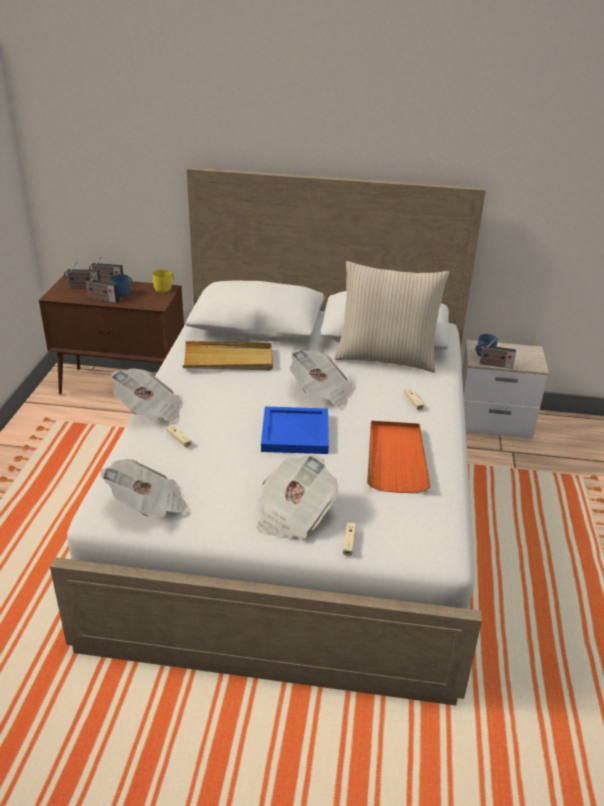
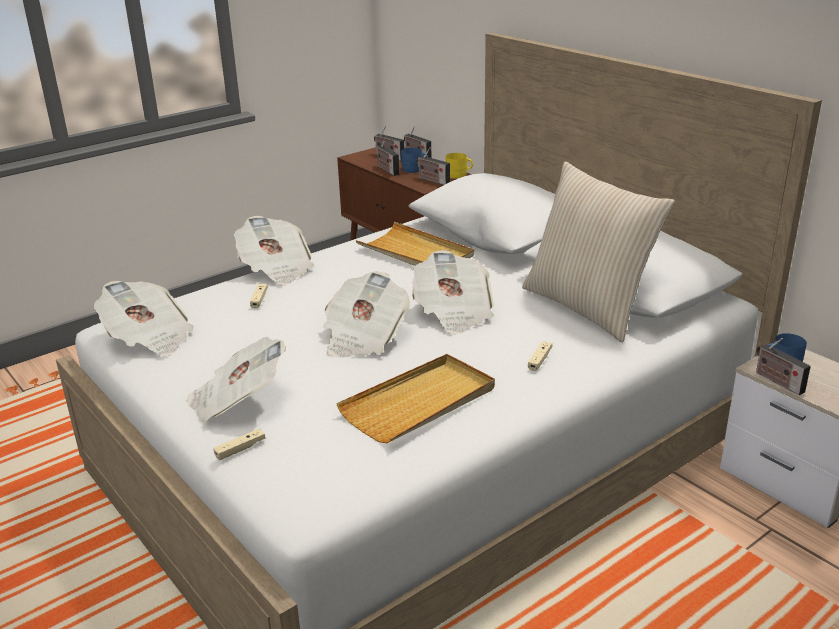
camera: 45 degrees right, 5 degrees down
(152, 298) = (432, 180): none -> radio
(296, 434) = (363, 337): blue tray -> newspaper
(396, 458) = (419, 403): orange tray -> beige tray

